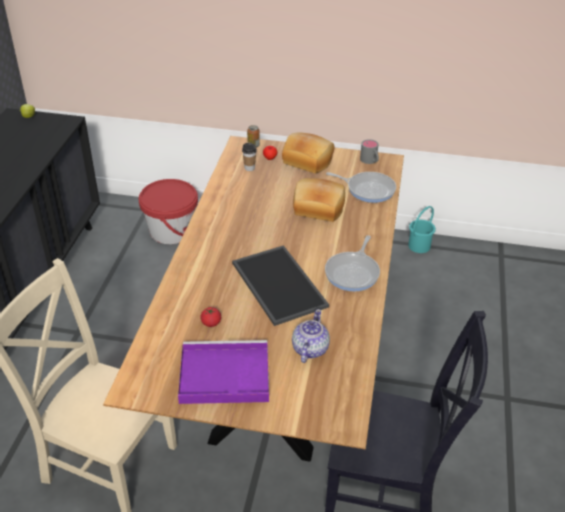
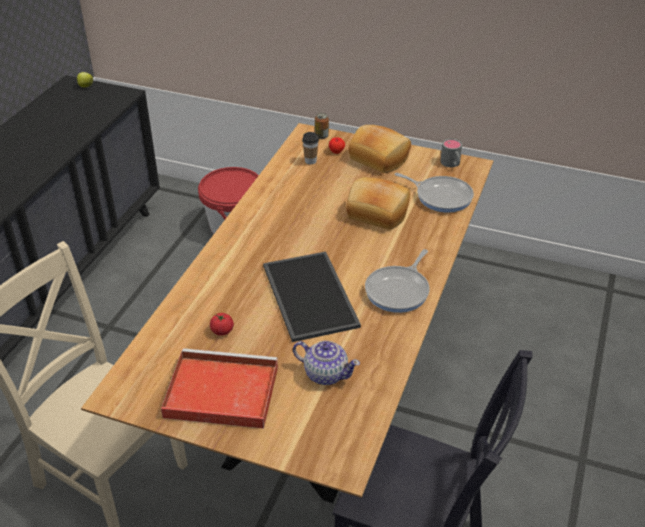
camera: 10 degrees right, 0 degrees up
(222, 375) = (219, 392): purple tray -> red tray
(309, 349) = (325, 373): teapot -> teapot turned 90 degrees clockwise
(418, 246) = (512, 269): turquoise bucket -> none

